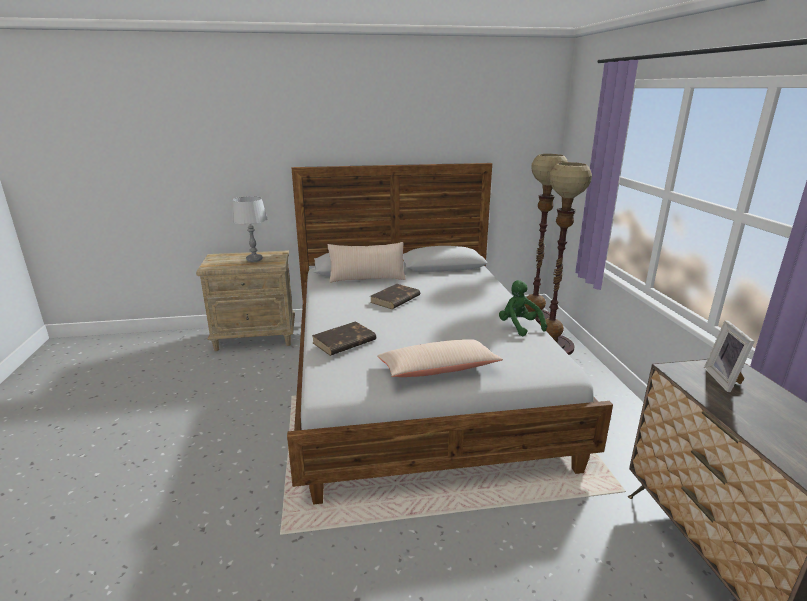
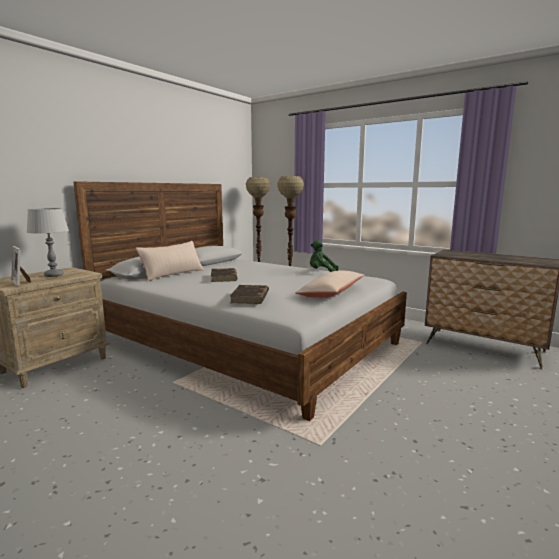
camera: 45 degrees left, 10 degrees down
(725, 380) = (460, 254): picture frame -> picture frame (22, 282)

